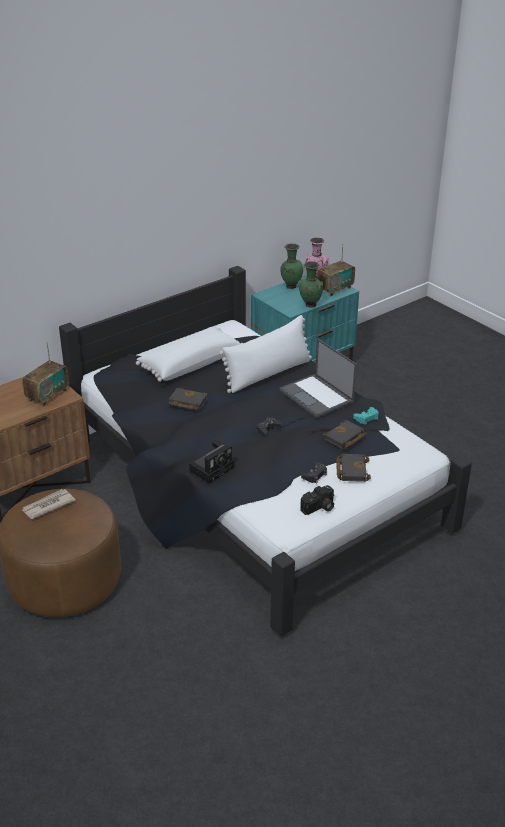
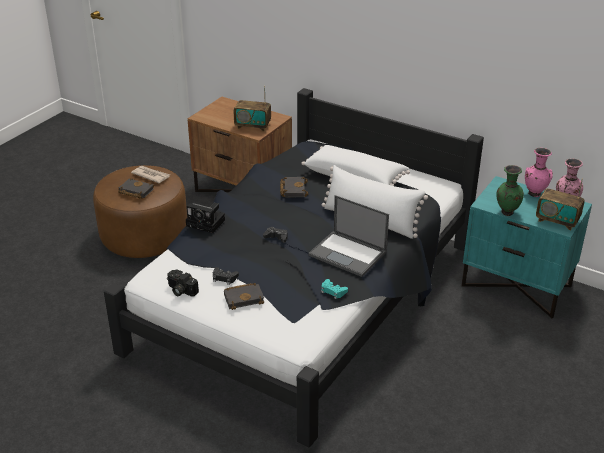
camera: 70 degrees right, 0 degrees up
(290, 286) = (535, 194): green vase -> pink vase
(317, 396) = (348, 254): laptop -> laptop turned 90 degrees counterclockwise
(345, 438) = (289, 283): black book -> black book (135, 191)

